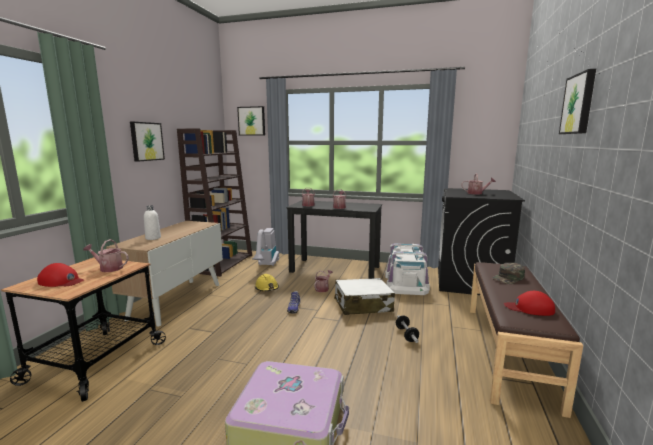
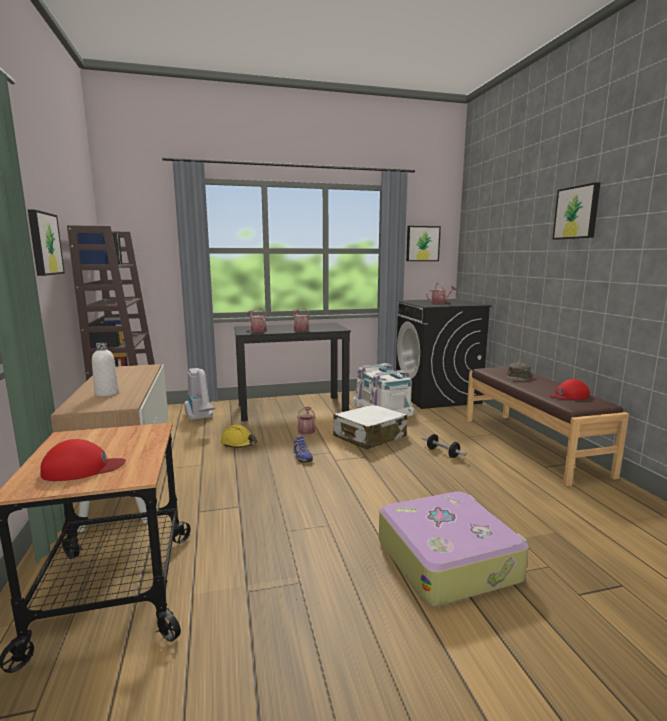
camera: 30 degrees left, 0 degrees up
(108, 268) = (121, 439): watering can -> none
(252, 121) = (146, 219): picture -> picture (422, 243)

